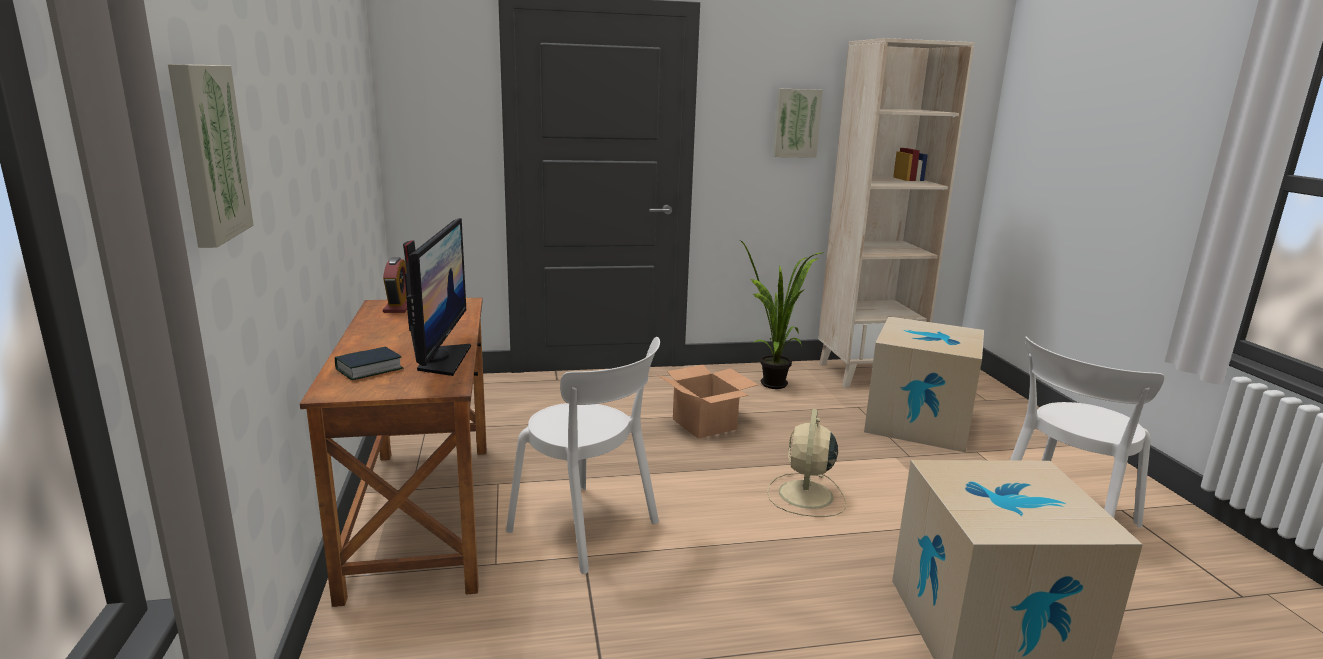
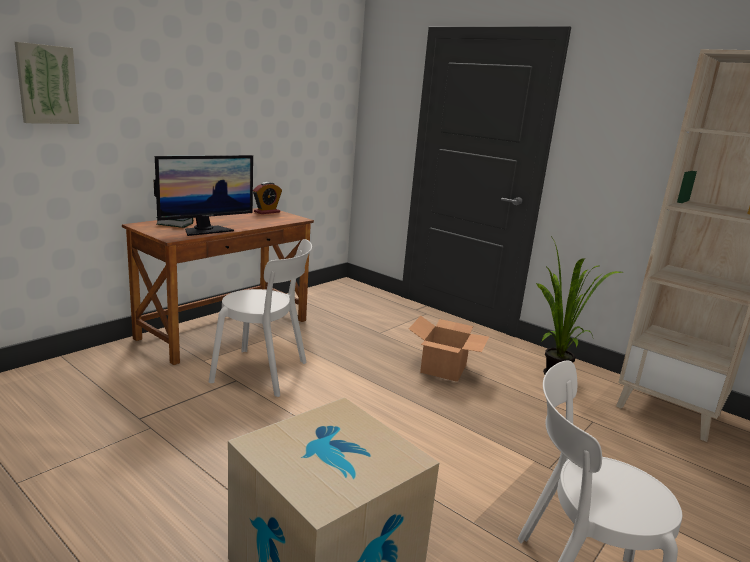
camera: 50 degrees right, 0 degrees up
(588, 529) = (264, 372): white chair -> white chair turned 75 degrees counterclockwise
(796, 123) = (649, 140): picture -> none
(805, 496) = (405, 434): beige fan -> none
(918, 423) = (622, 459): cardboard box -> none

